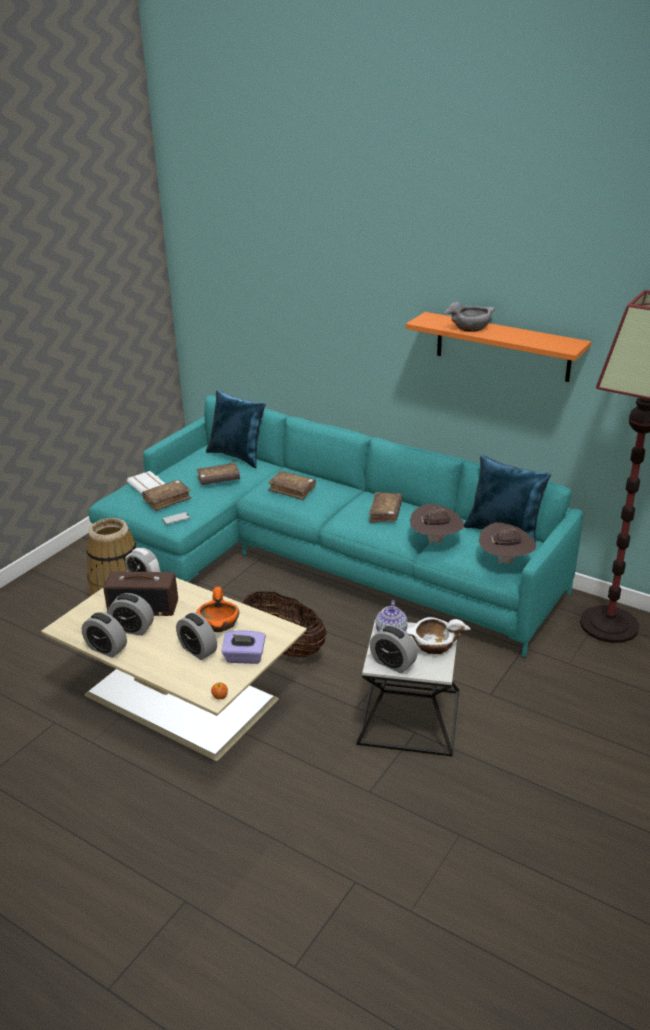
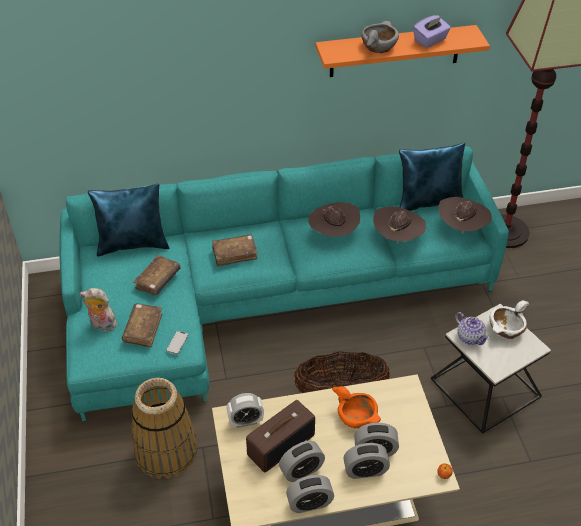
camera: 45 degrees left, 15 degrees up
(148, 486) = (102, 325): white book -> plush toy
(244, 657) = (413, 430): purple tissue box -> purple tissue box (430, 40)
(385, 513) = (333, 234): brown book -> brown hat
(393, 663) = (503, 361): alarm clock -> alarm clock (365, 470)

